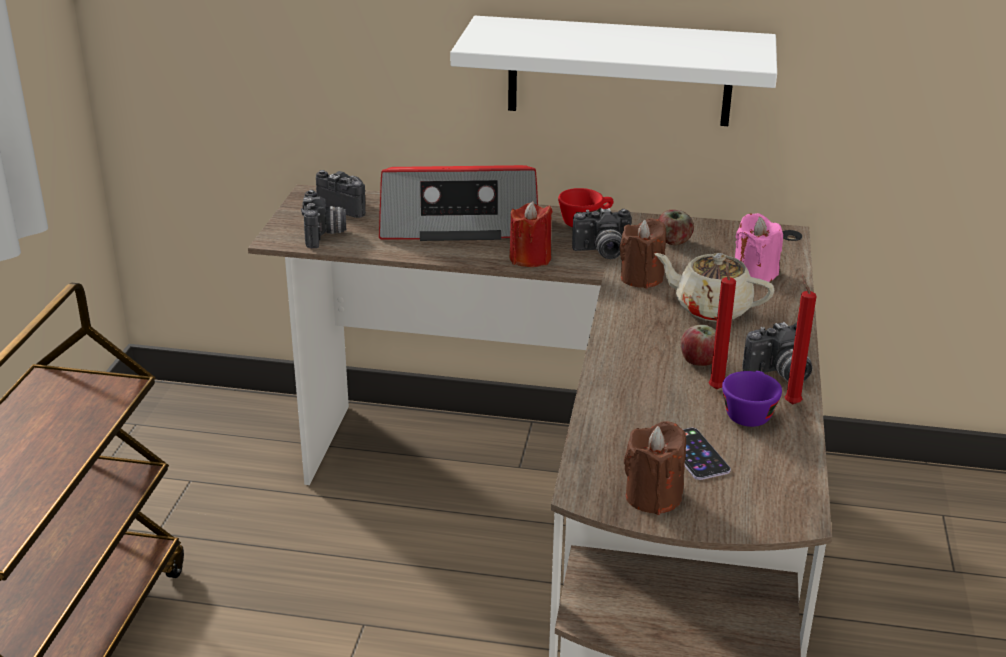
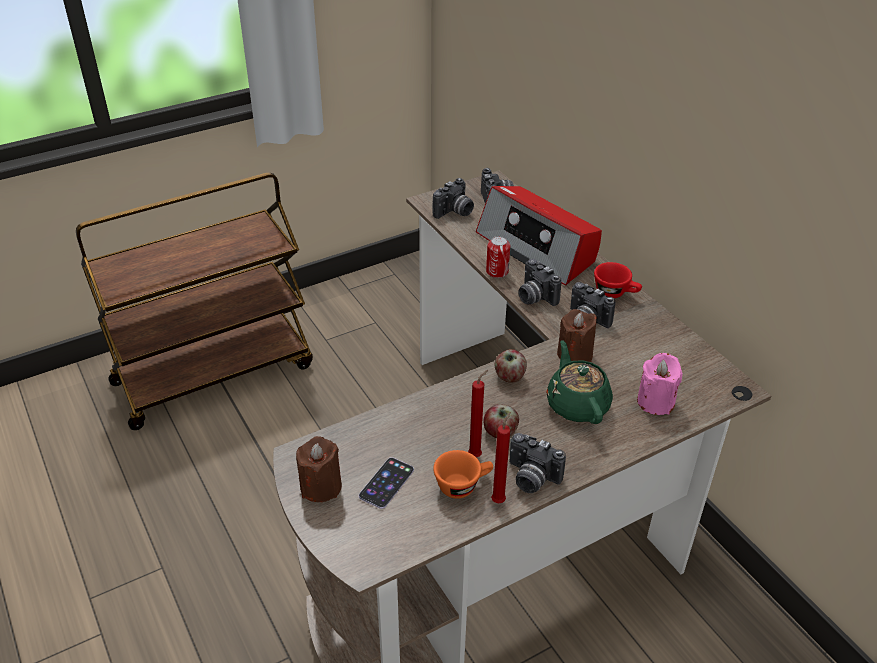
camera: 50 degrees right, 10 degrees up
(460, 258) = (497, 271): none -> can
(530, 258) = (534, 297): red candle -> camera
(619, 71) = (678, 190): white shelf -> none
(673, 242) = (645, 343): apple -> apple (509, 377)
(711, 308) = (577, 404): beige teapot -> green teapot
(748, 412) = (463, 485): purple cup -> orange cup

